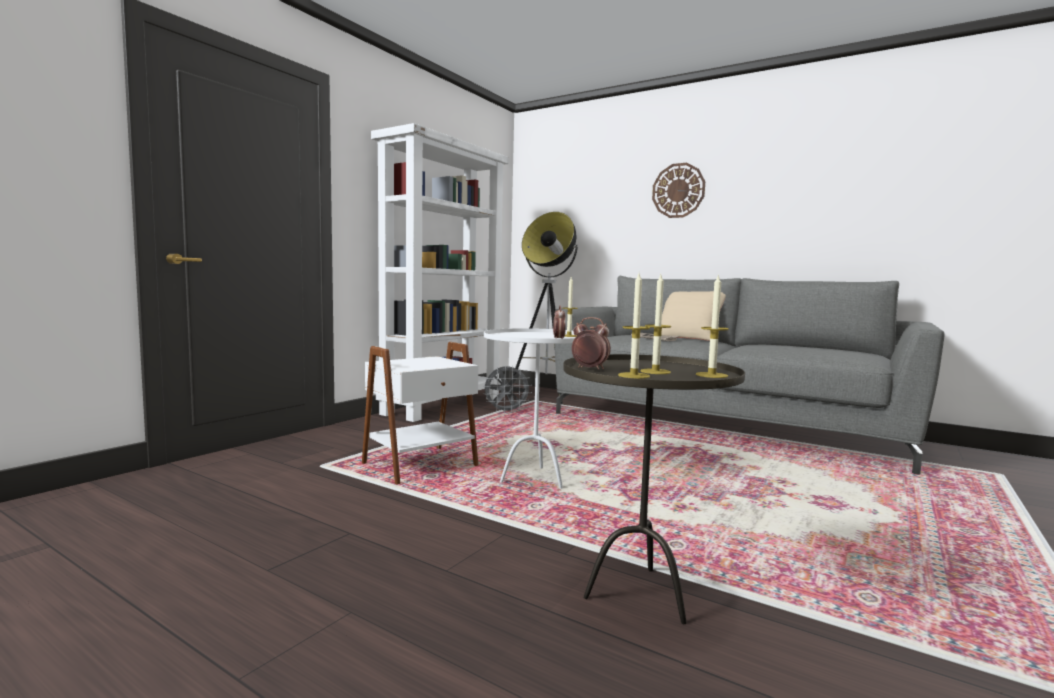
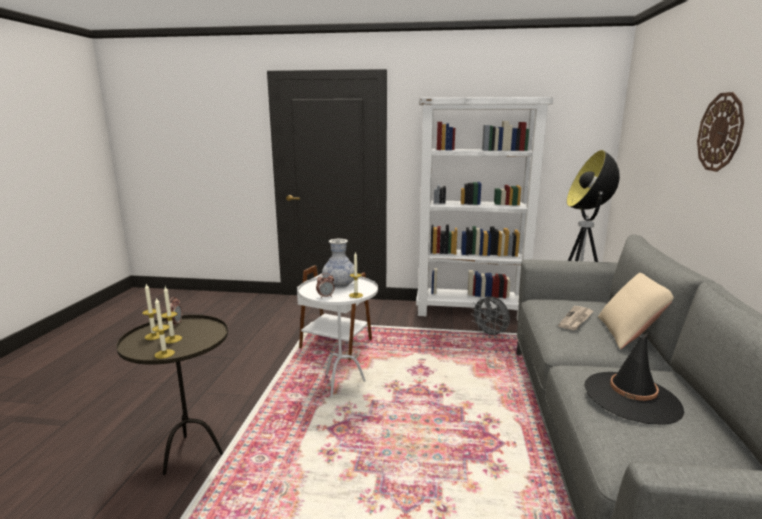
camera: 65 degrees right, 10 degrees up
(522, 335) = (339, 285): none -> vase
(788, 348) = (632, 397): none -> black hat

